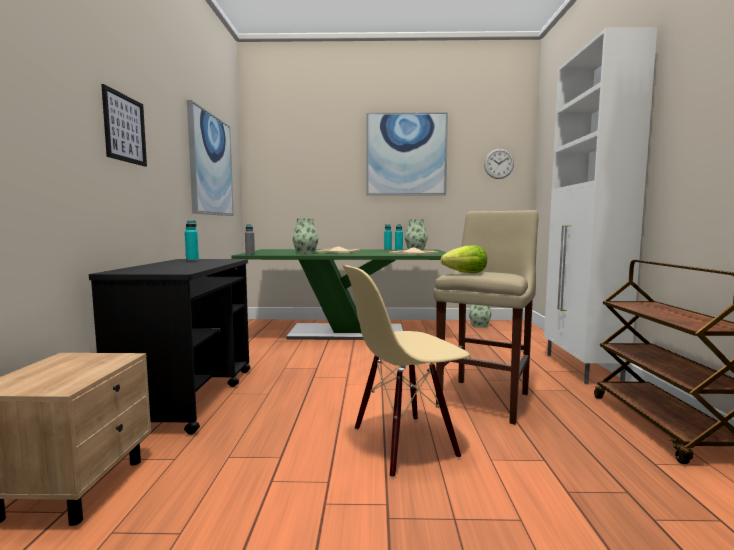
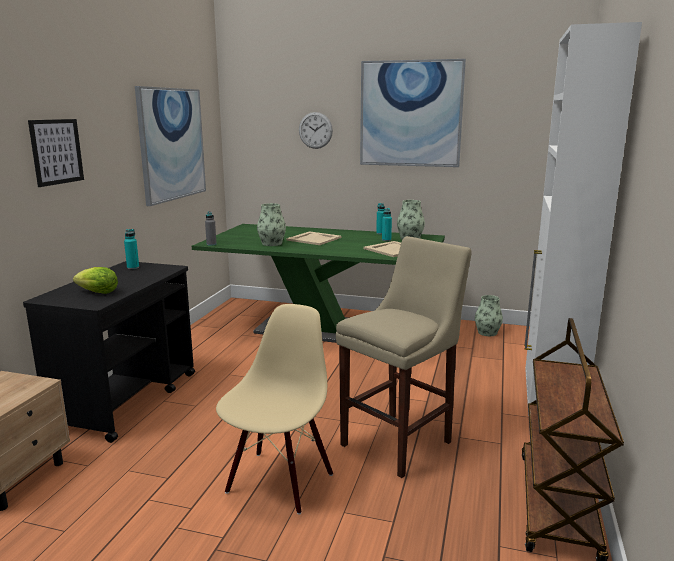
camera: 15 degrees right, 10 degrees up
(404, 443) = (279, 481): beige chair -> beige chair turned 120 degrees clockwise
(466, 273) = (370, 319): lettuce -> lettuce (98, 293)
(499, 163) = (532, 127): wall clock -> wall clock (315, 130)

